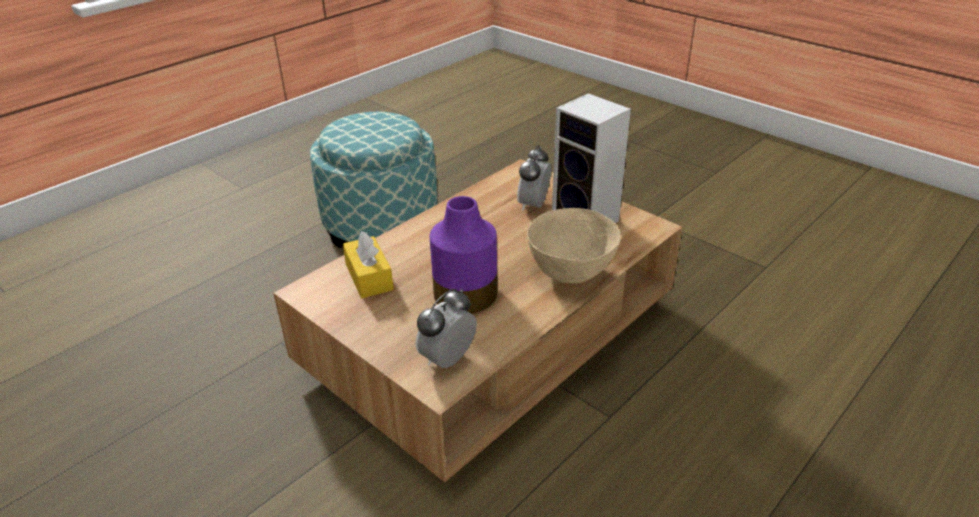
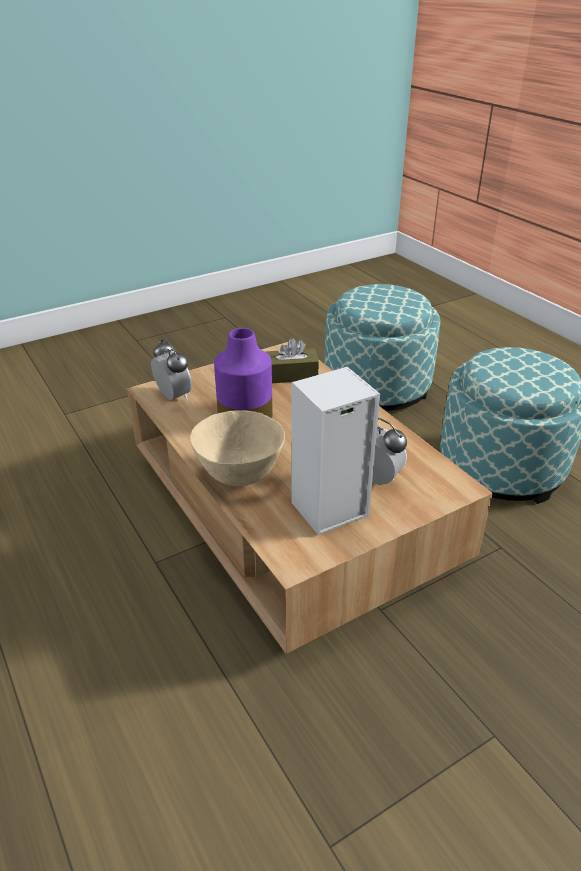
camera: 105 degrees right, 0 degrees up
(238, 311) = (376, 388): none -> ottoman
(369, 277) = (291, 375): yellow tissue box -> brown tissue box

